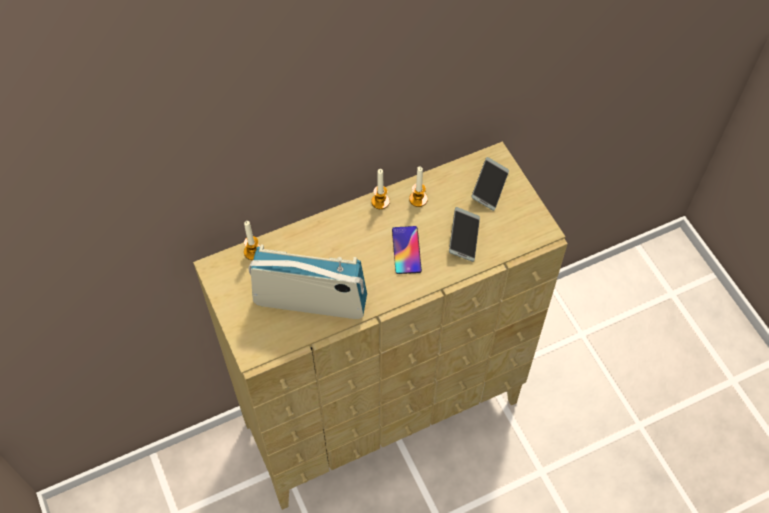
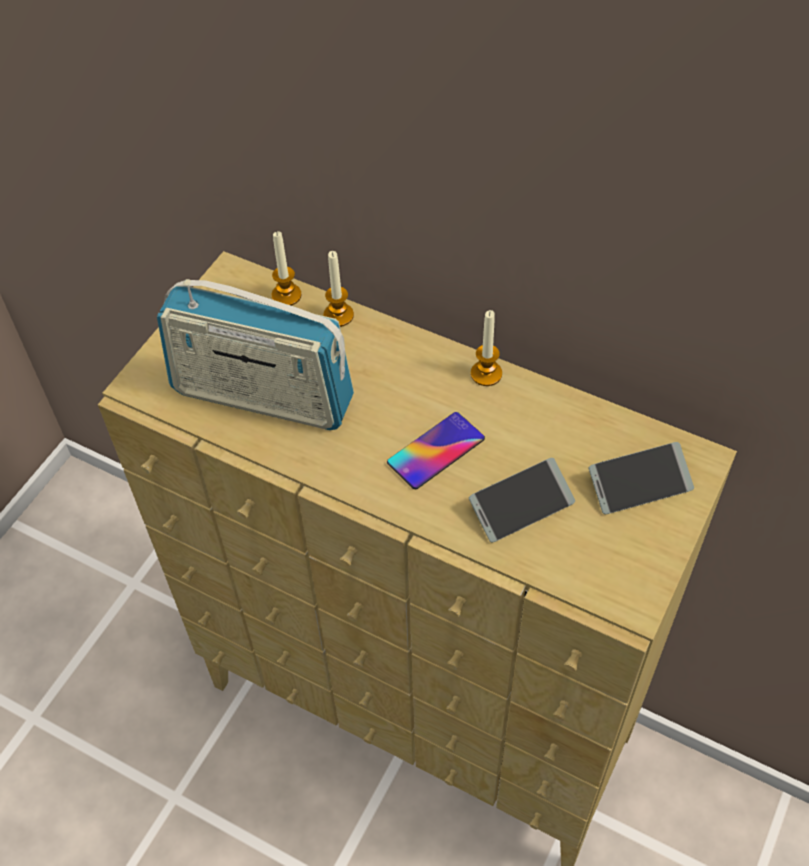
camera: 55 degrees right, 5 degrees down
(310, 301) = (262, 397): radio -> radio turned 135 degrees clockwise
(418, 199) = (532, 413): candle -> candle (338, 315)

